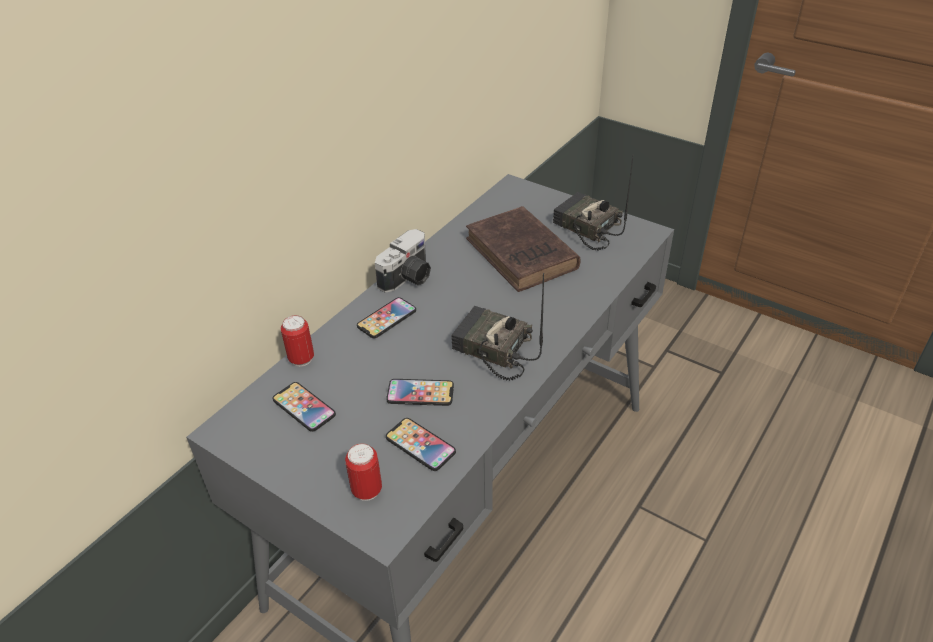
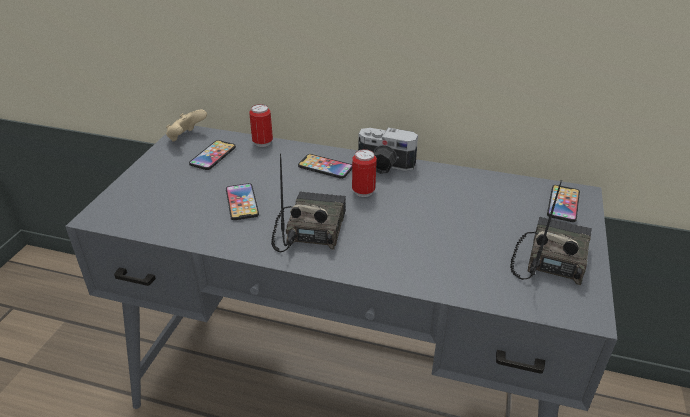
camera: 70 degrees right, 5 degrees down
(238, 429) = (186, 137): none -> beige game controller
(367, 490) = (135, 201): can -> can (363, 191)
(420, 445) = (184, 215): phone -> phone (563, 204)
(523, 255) = (463, 222): brown book -> none

